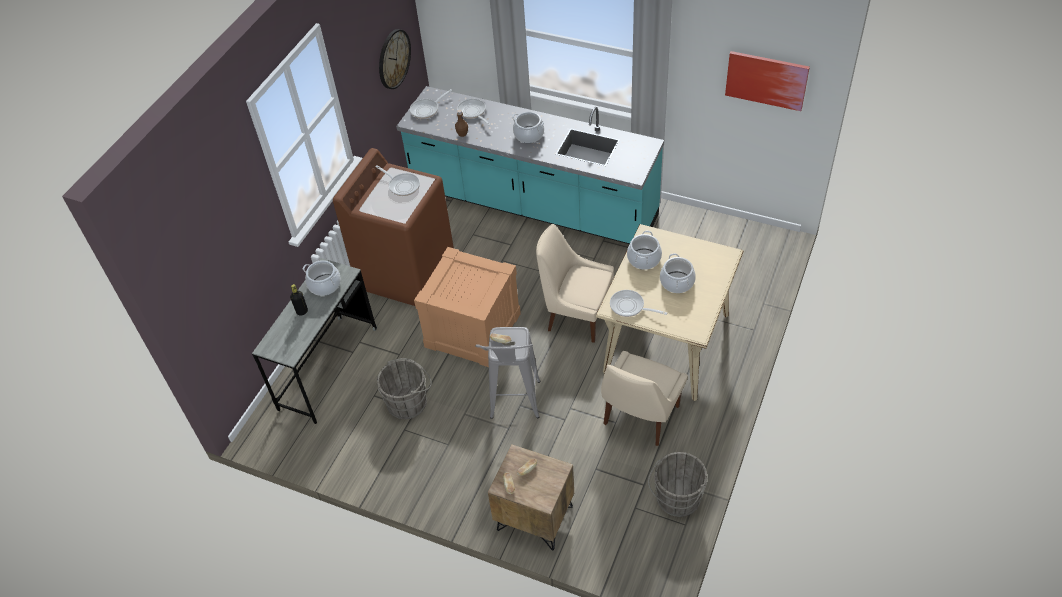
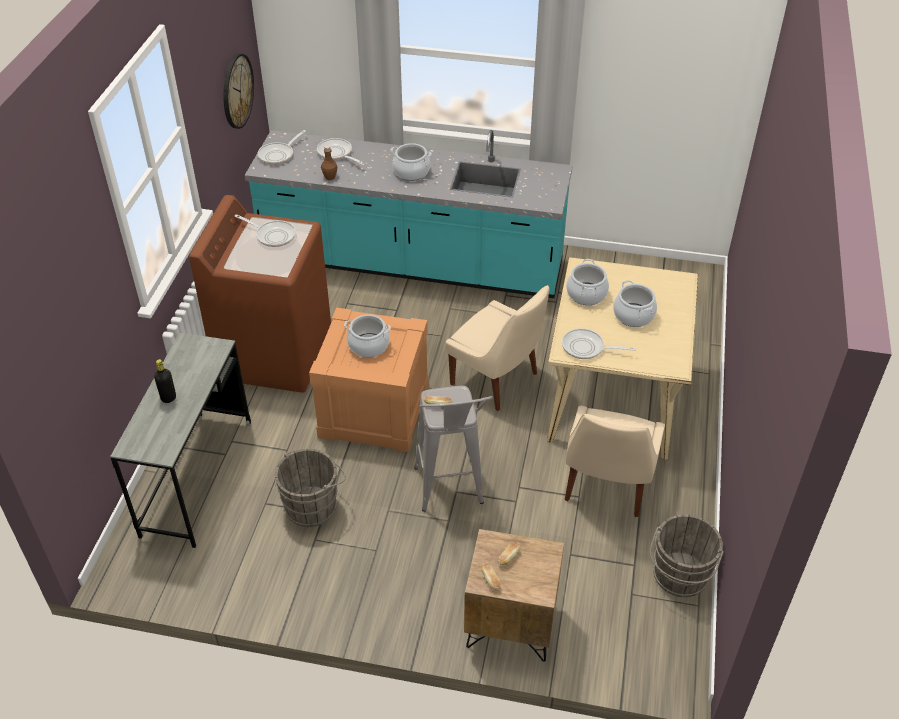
camera: 15 degrees left, 5 degrees down
(325, 285) = (192, 363): cooking pot -> cooking pot (368, 345)
(576, 315) = (497, 380): beige chair -> beige chair turned 150 degrees counterclockwise
(766, 80) = (694, 78): picture -> none

